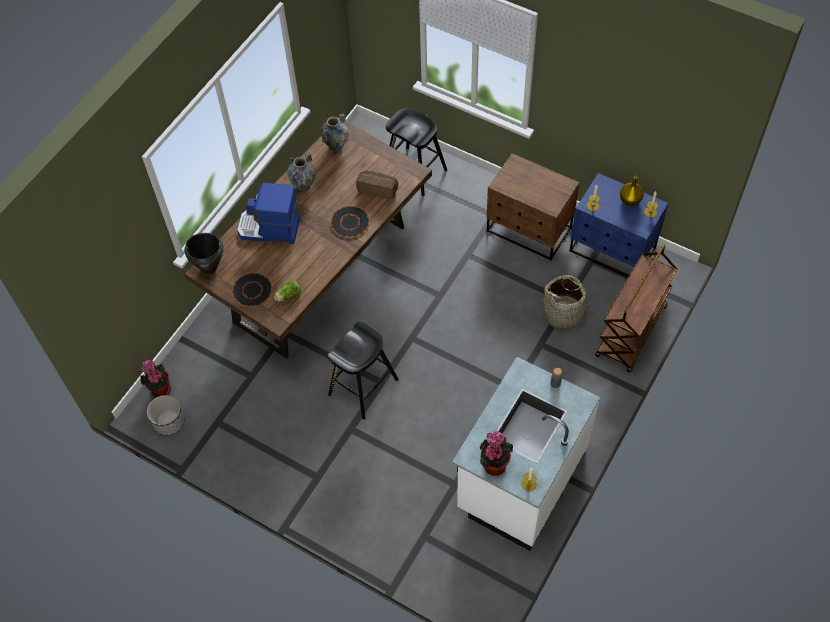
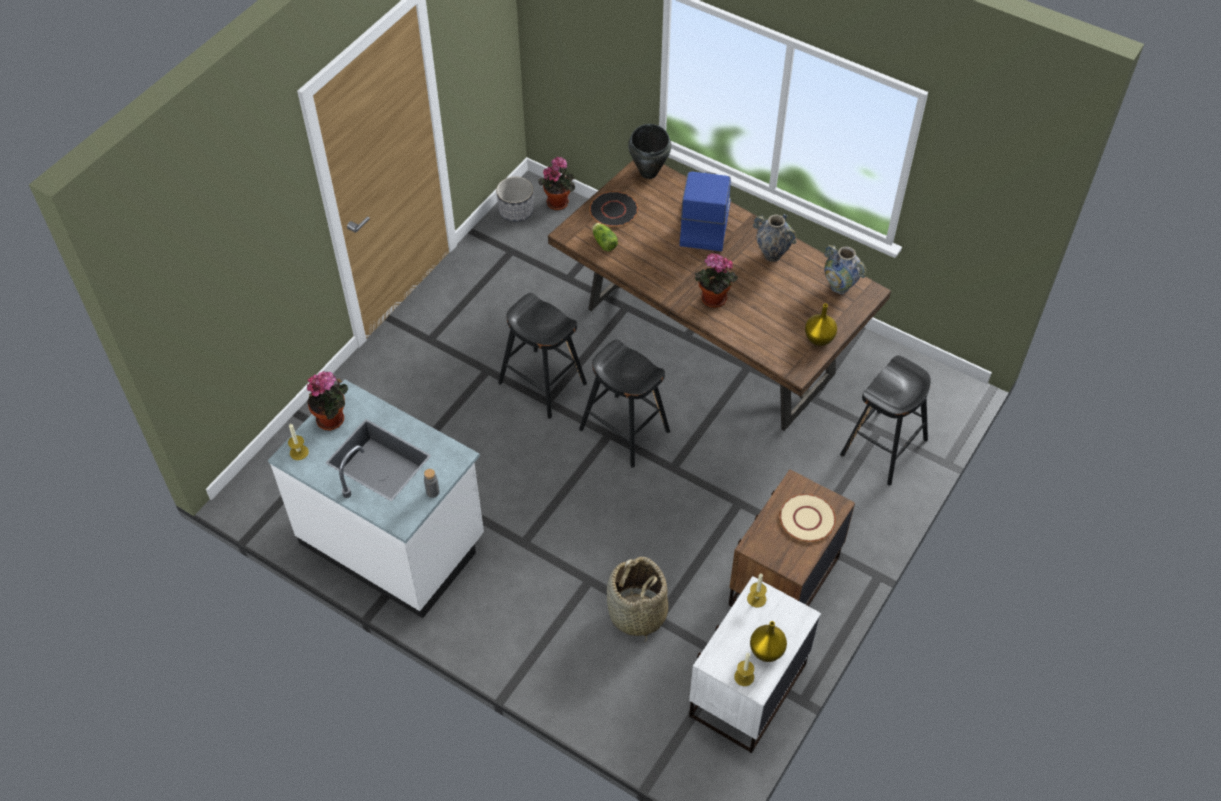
camera: 90 degrees right, 5 degrees down
(350, 222) = (712, 300): black plate -> potted plant
(378, 188) = (768, 329): bread -> none
(385, 158) = (819, 338): none -> yellow vase
(407, 327) = (624, 430): none -> black stool
(527, 178) = (806, 518): none -> beige plate
(612, 250) = (746, 690): blue nightstand -> white nightstand
(631, 332) = (600, 698): brown cart -> none

